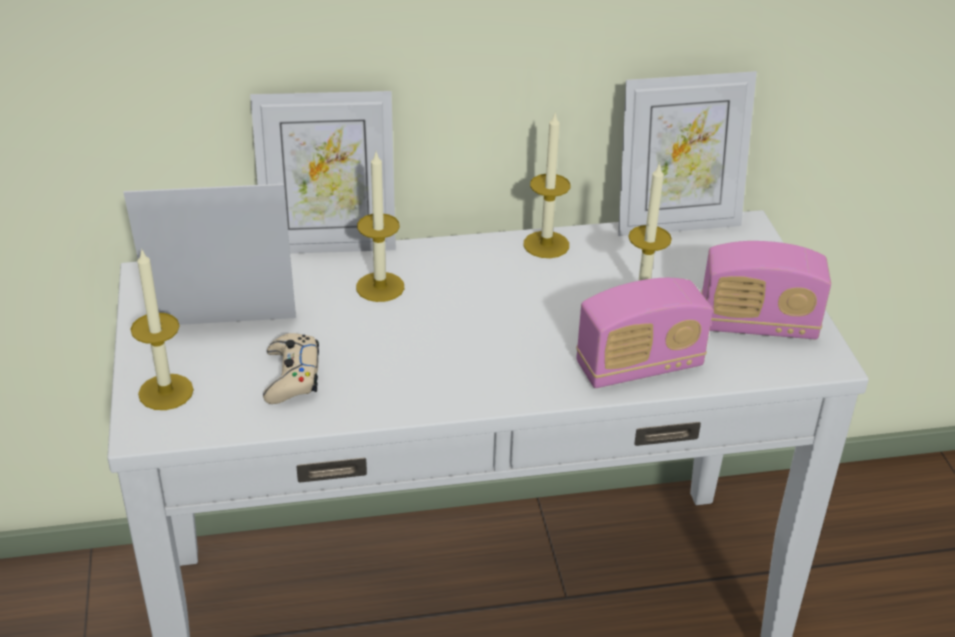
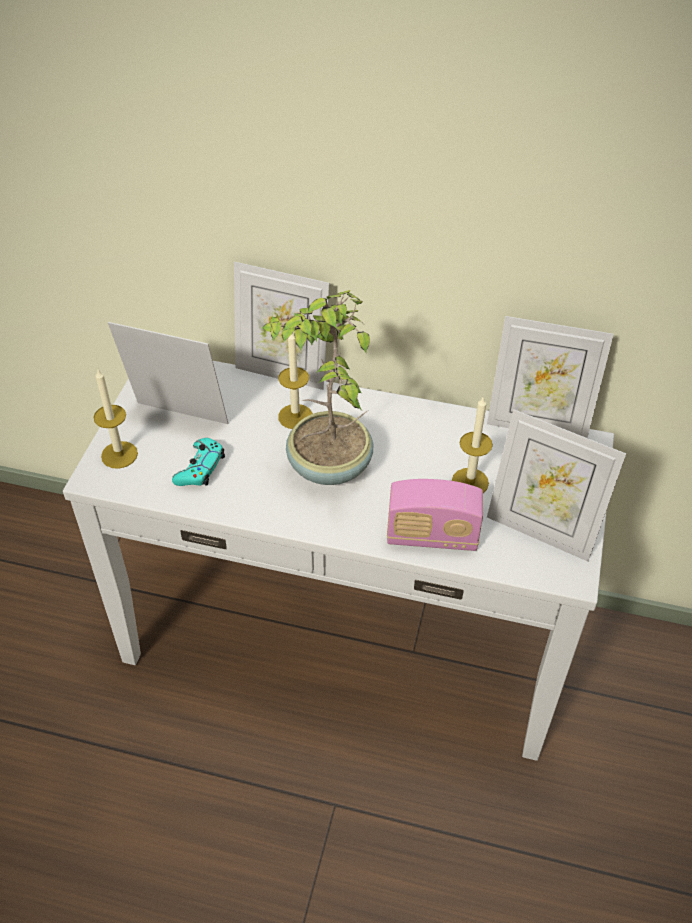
camera: 25 degrees right, 10 degrees up
(292, 377) = (200, 468): beige game controller -> turquoise game controller
(460, 330) = (328, 467): none -> potted plant
(546, 244) = (429, 416): candle -> none
(757, 325) = (541, 531): radio -> picture frame

